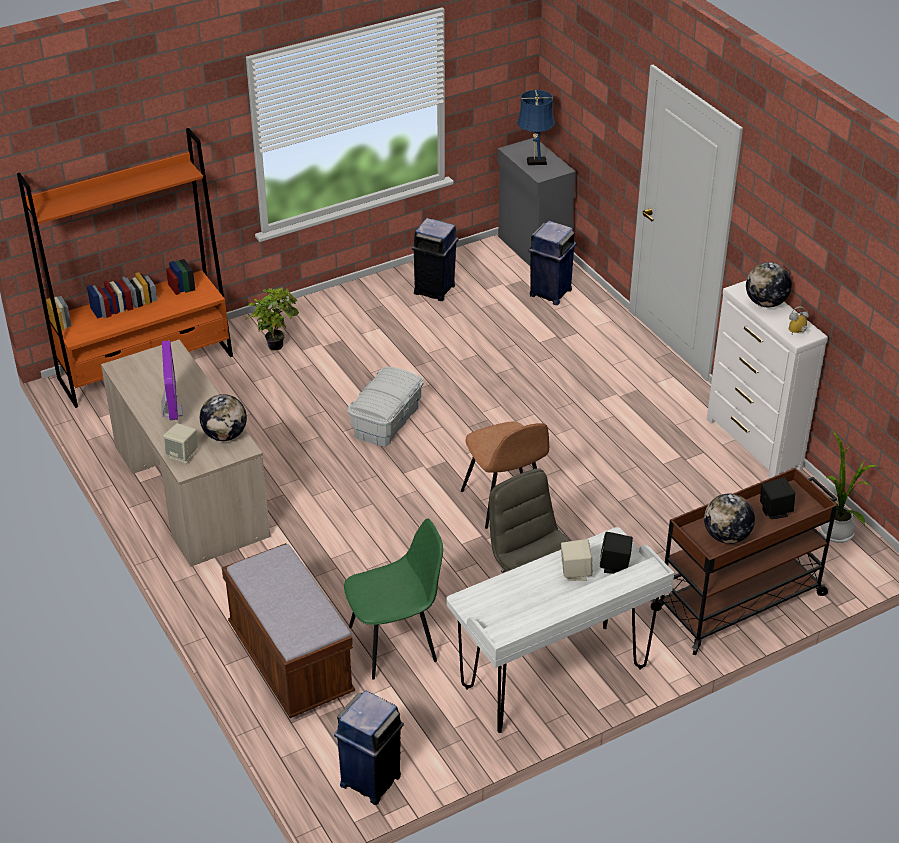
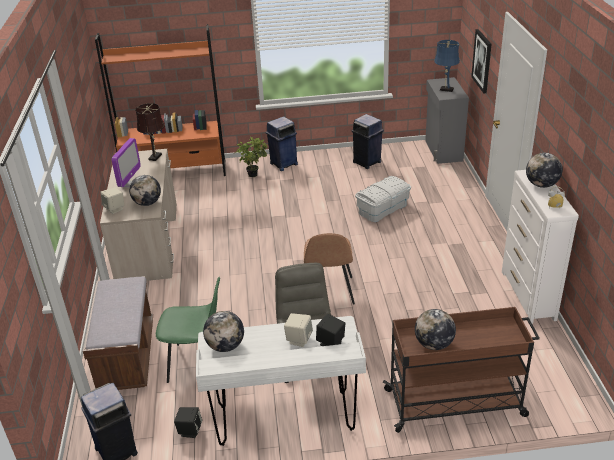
camera: 25 degrees right, 5 degrees down
(173, 356) = (156, 156): none -> brown table lamp
(386, 420) = (288, 227): white storage box -> white storage box (382, 208)
(493, 604) = (226, 346): none -> globe
(550, 293) = (438, 176): blue trash can -> blue trash can (283, 164)
(601, 122) = (482, 61): none -> picture
(774, 511) = (484, 335): black speaker -> black speaker (190, 430)
(835, 530) = (560, 370): potted plant -> none

